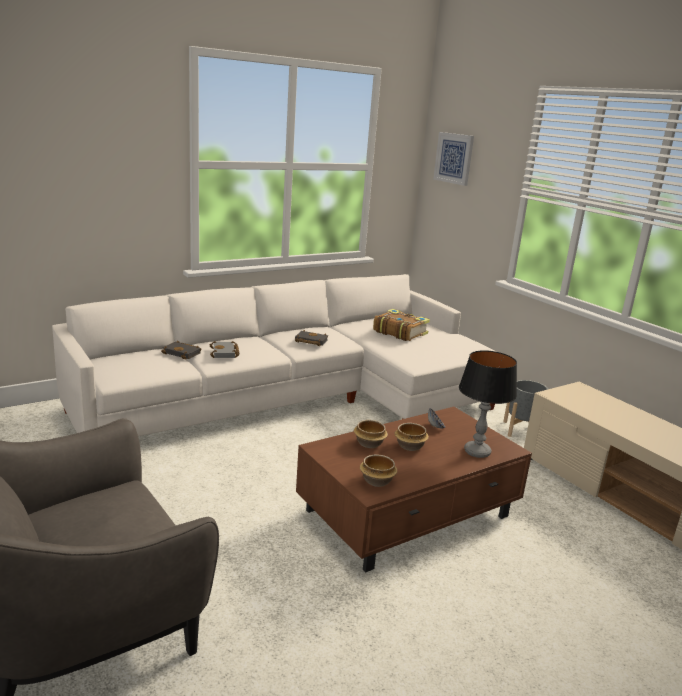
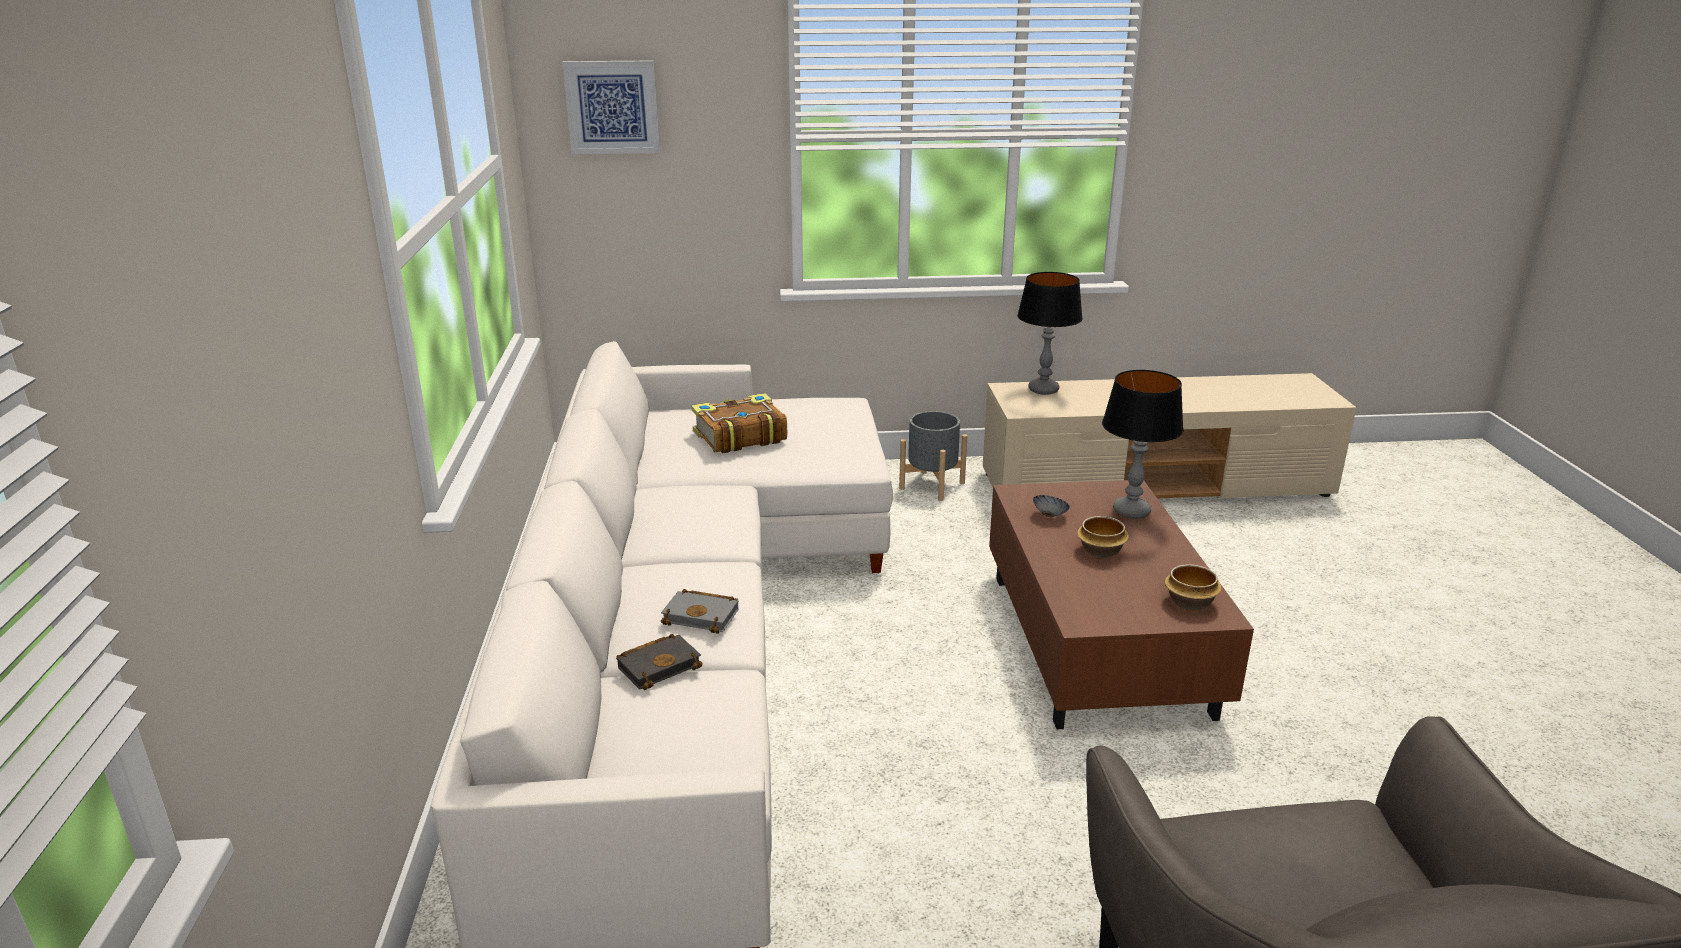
camera: 60 degrees left, 5 degrees up
(310, 341) = (712, 520): black book -> none
(369, 443) = (1081, 579): bowl -> none
(598, 398) = (1043, 390): none -> table lamp

